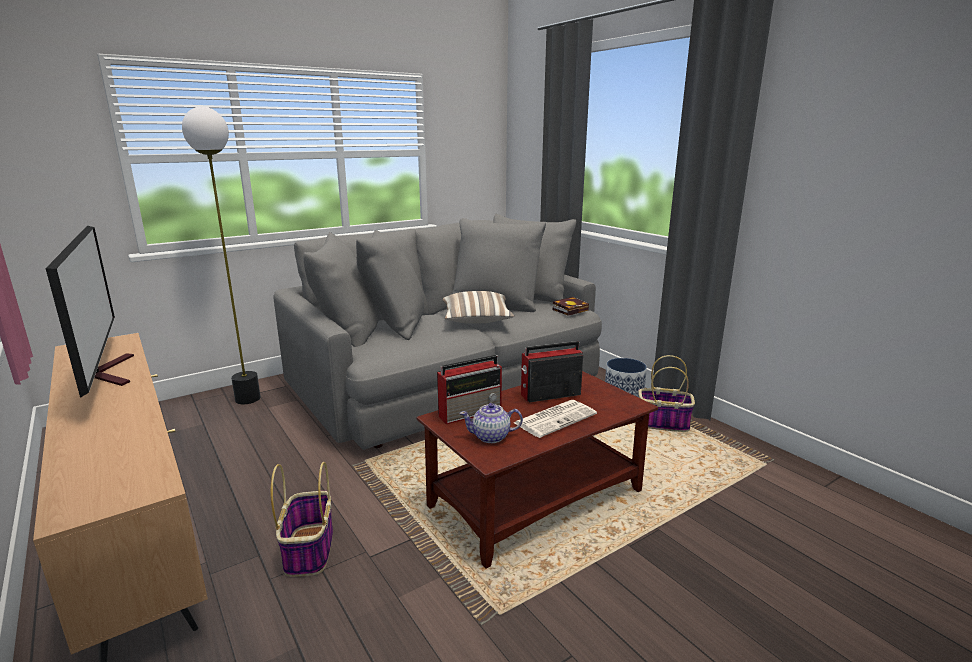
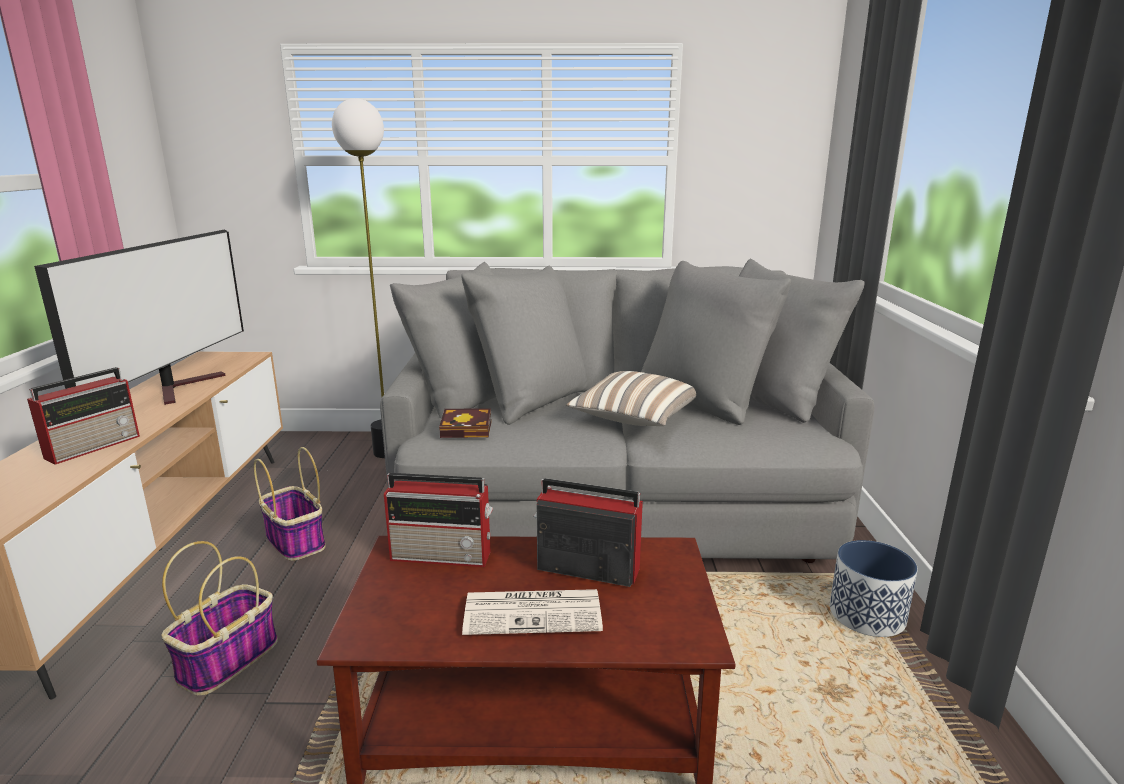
camera: 35 degrees right, 0 degrees up
(122, 424) = (95, 446): none -> radio
(491, 437) = (410, 604): teapot -> none
(571, 309) = (807, 435): book -> book (469, 429)
(662, 423) = (892, 694): basket -> basket (294, 541)

